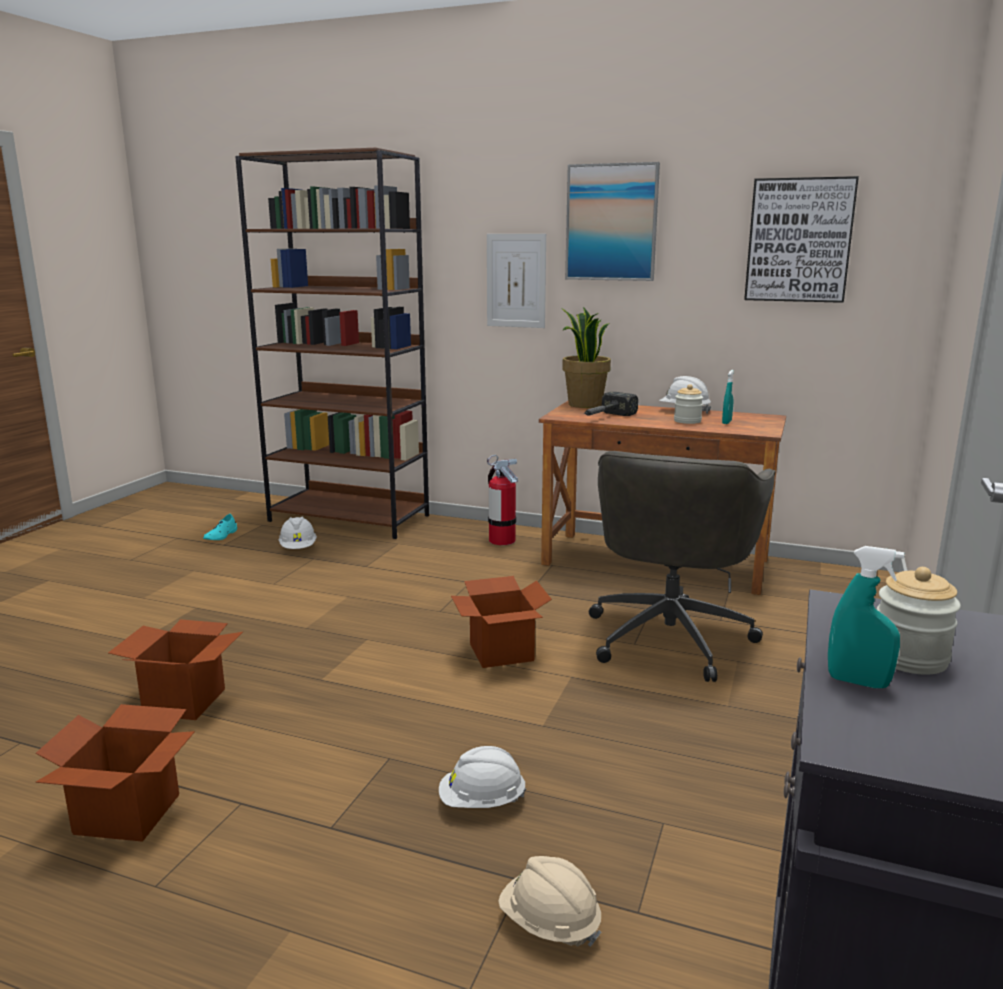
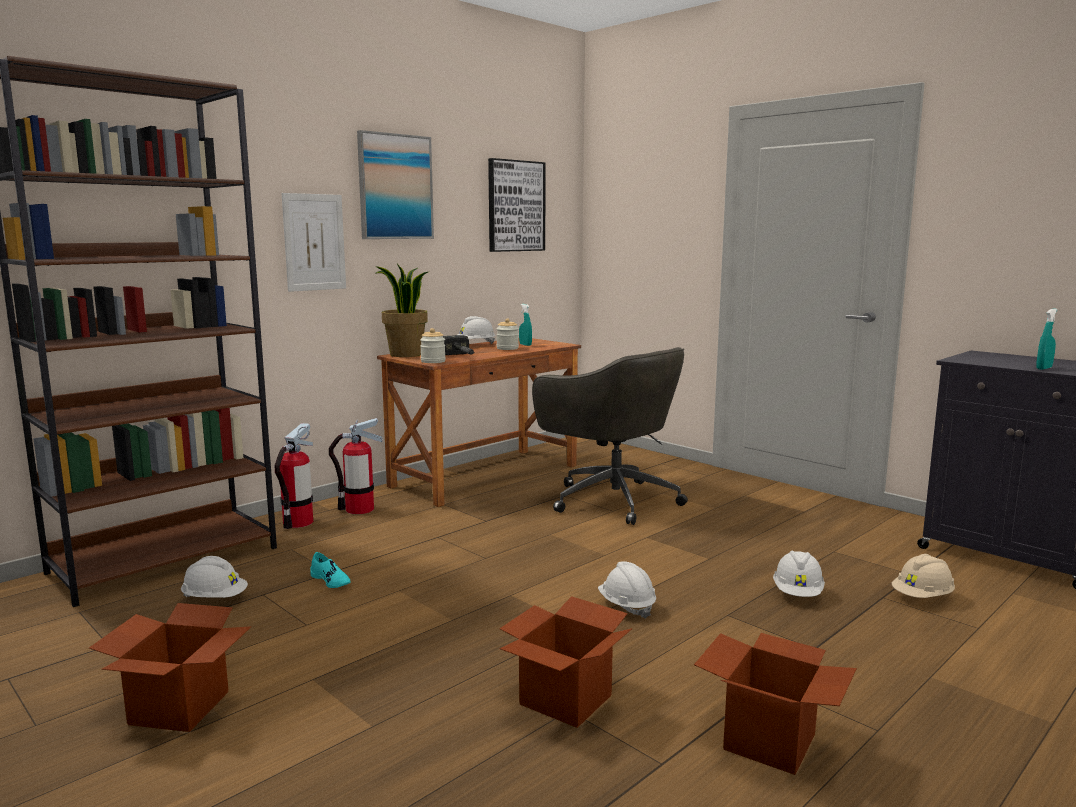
camera: 65 degrees left, 5 degrees down
(221, 535) = (68, 643): turquoise shoe -> turquoise shoe (331, 580)
(376, 697) = (626, 606): none -> white hard hat
(451, 530) = (298, 522): none -> fire extinguisher
(501, 652) = (588, 550): cardboard box -> cardboard box (179, 707)
(909, 658) = (1017, 362): jar -> jar (433, 361)

